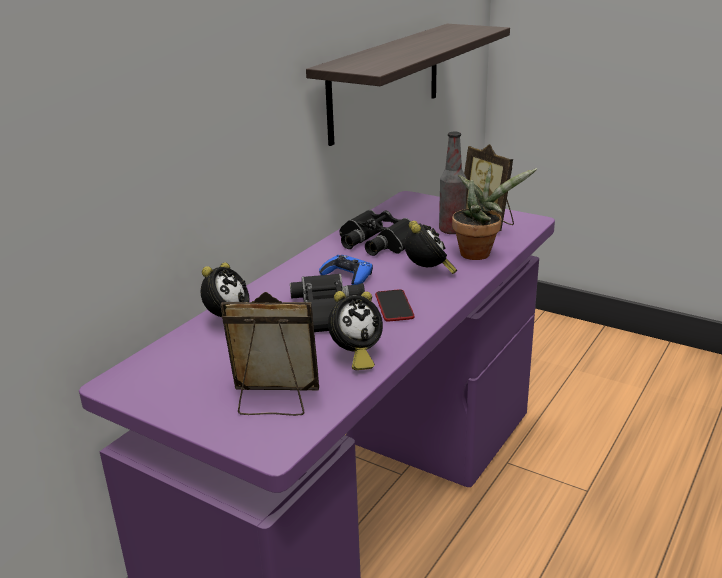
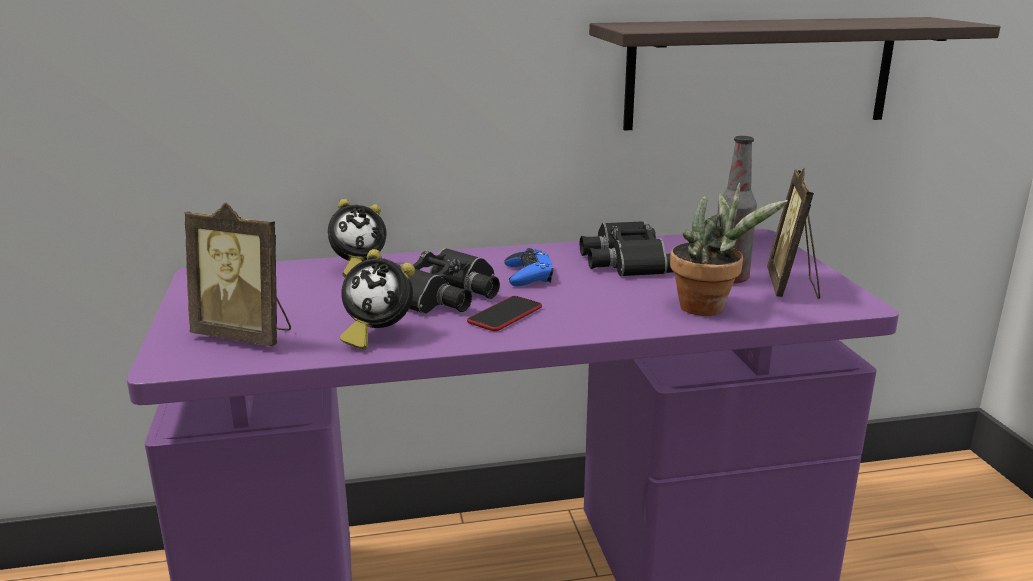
camera: 45 degrees right, 5 degrees down
(274, 402) = (246, 335): picture frame -> picture frame turned 150 degrees clockwise
(428, 273) = (608, 303): alarm clock -> none

